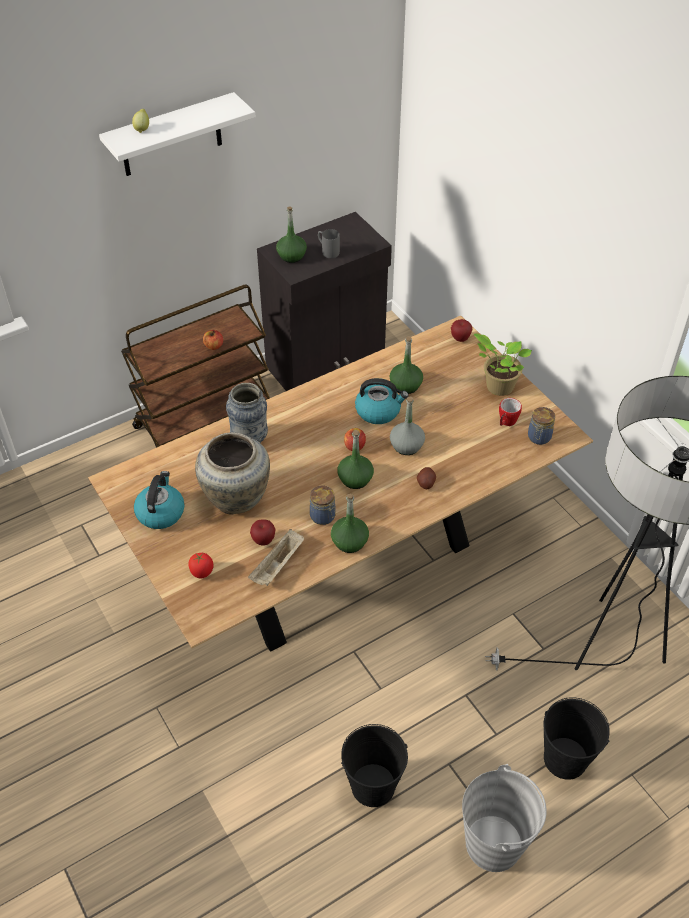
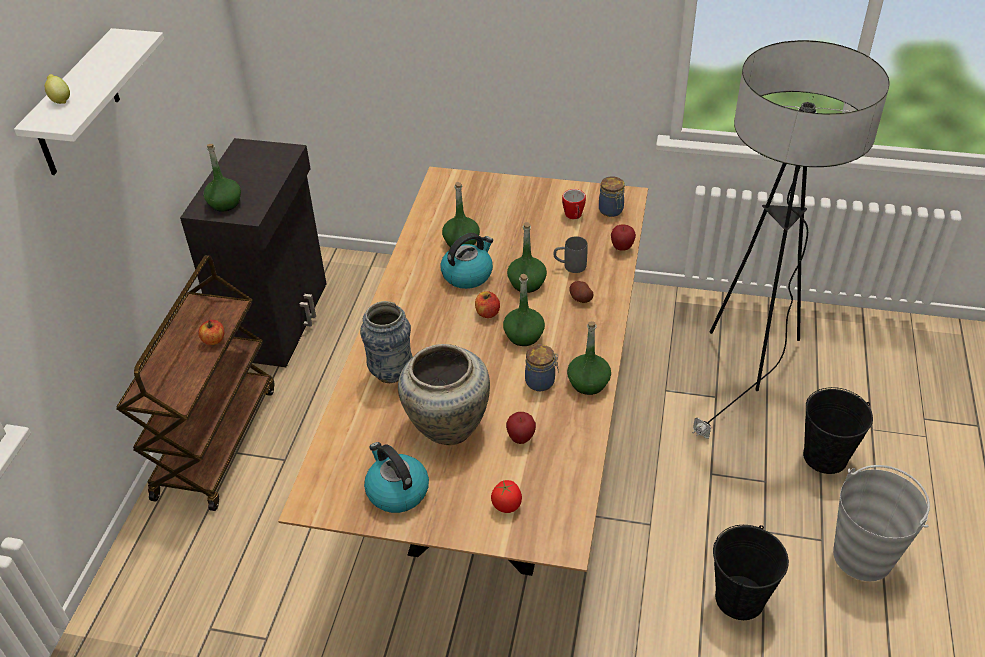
camera: 45 degrees left, 5 degrees down
(277, 566) = (561, 447): beige tray -> none
(327, 251) = (254, 181): grey mug -> grey mug (569, 266)
(406, 446) = (527, 283): grey bottle -> green bottle
(460, 339) = (454, 182): apple -> apple (622, 248)
(497, 386) = (531, 197): potted plant -> none

